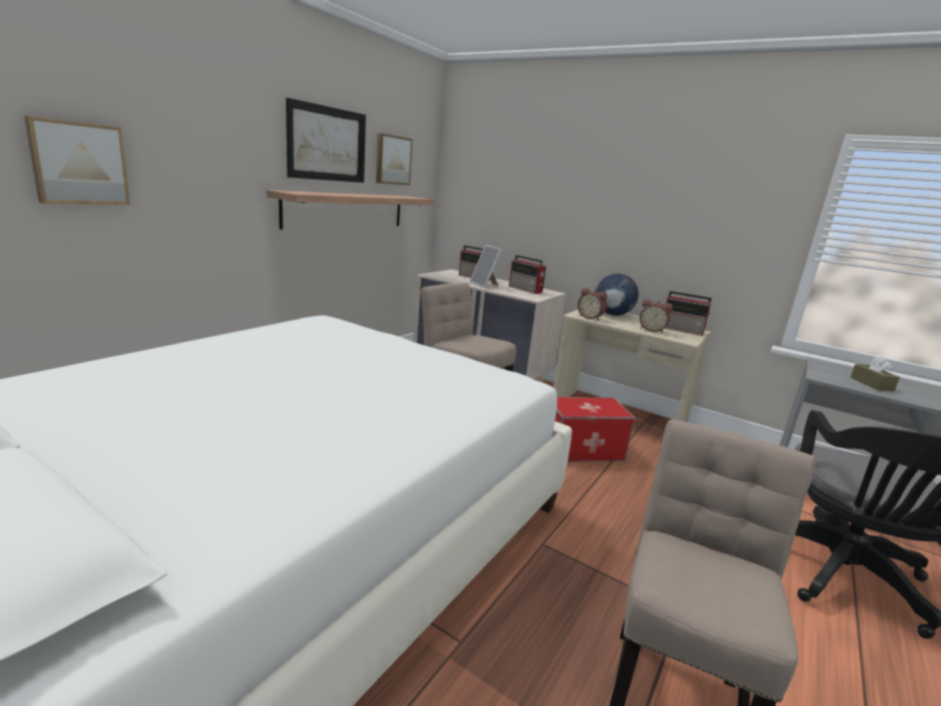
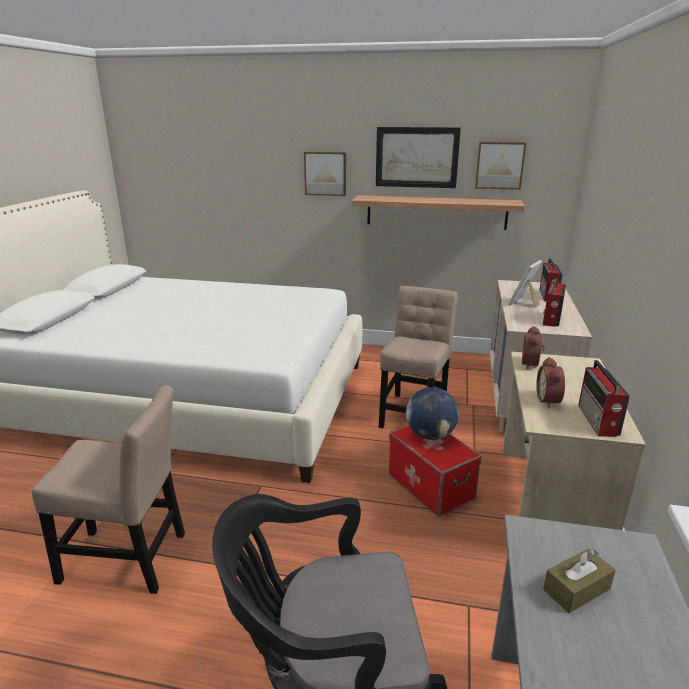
camera: 70 degrees right, 5 degrees up
(79, 163) = (247, 182): picture -> picture (325, 173)
(612, 314) = (578, 374): globe -> globe (430, 435)

